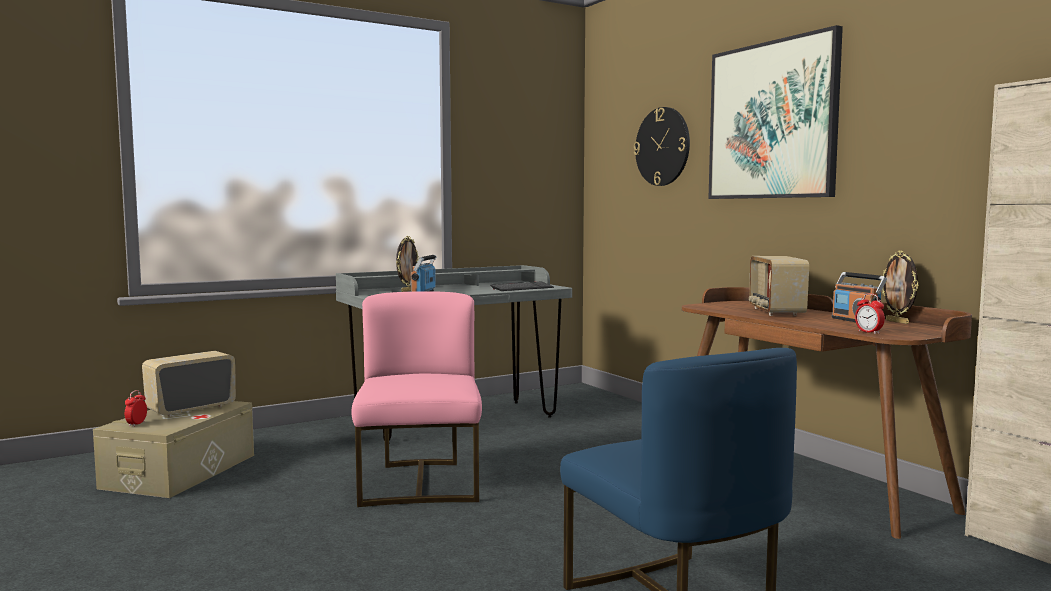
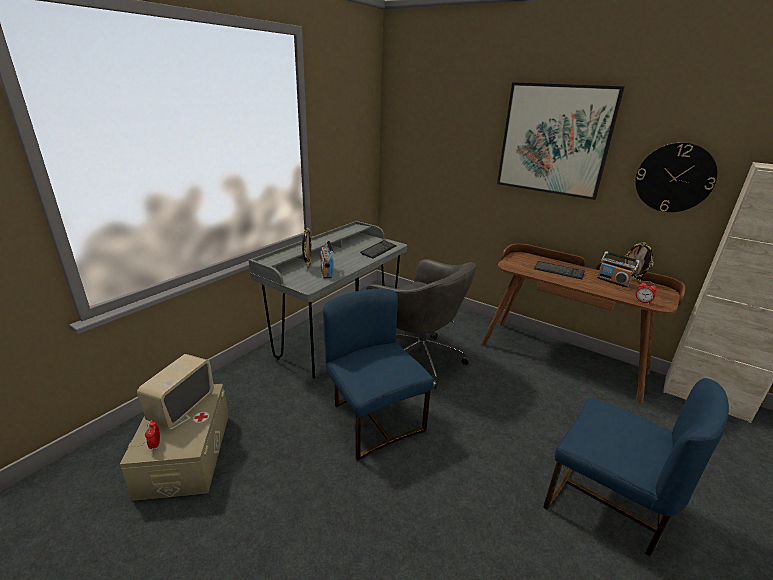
camera: 25 degrees left, 20 degrees up
(420, 483) = (374, 419): pink chair -> blue chair
(551, 448) = (417, 358): none -> grey office chair
(662, 146) = (456, 139): wall clock -> wall clock (674, 178)
(775, 312) = (558, 271): radio -> keyboard

